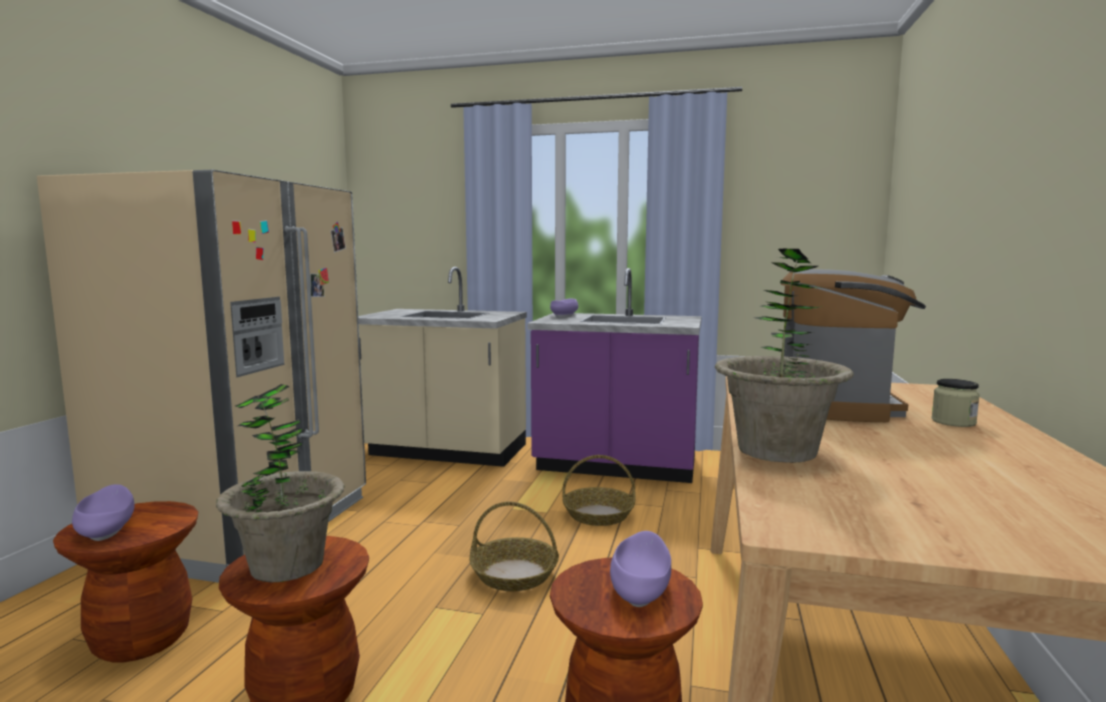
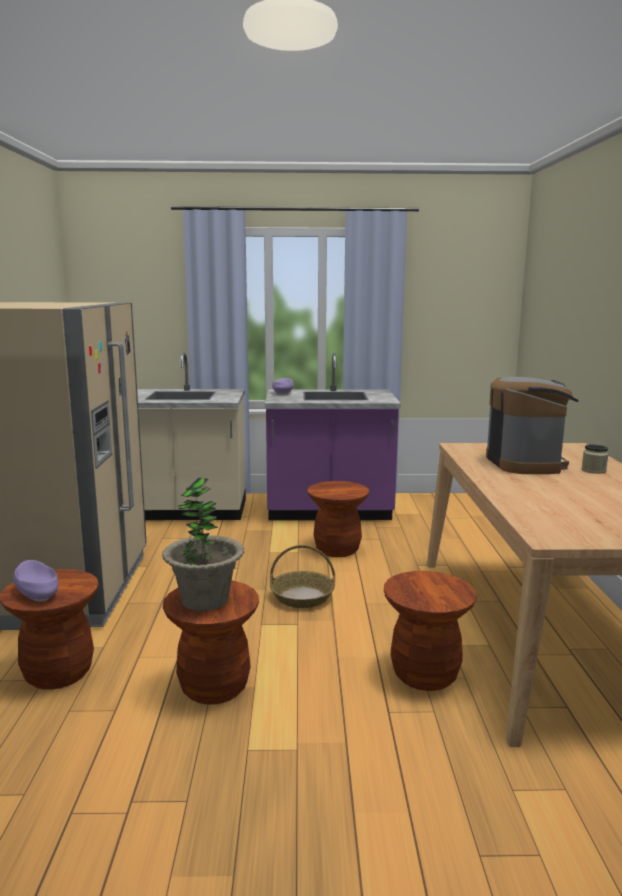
camera: 15 degrees left, 5 degrees up
(598, 514) = (337, 549): basket -> brown stool
(640, 587) = (436, 586): purple bowl -> none
(777, 450) = (512, 497): potted plant -> none

